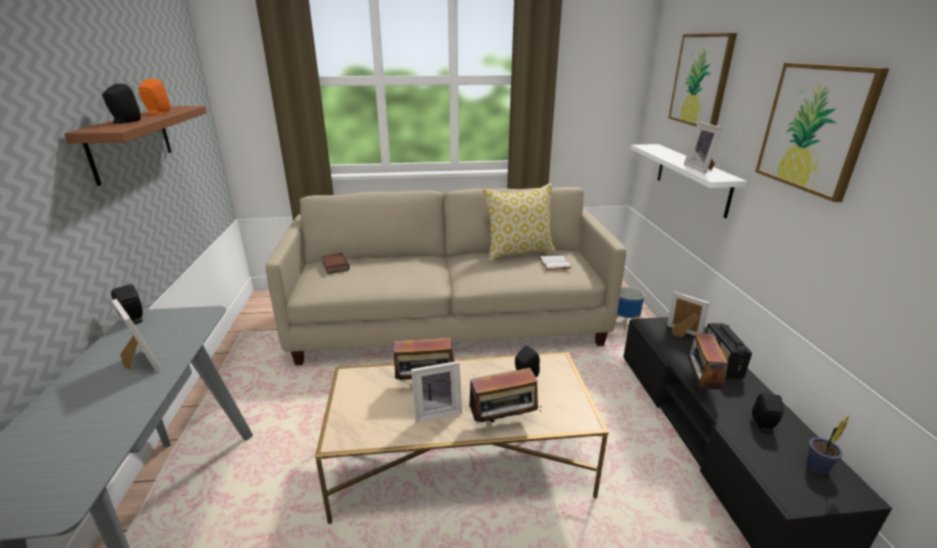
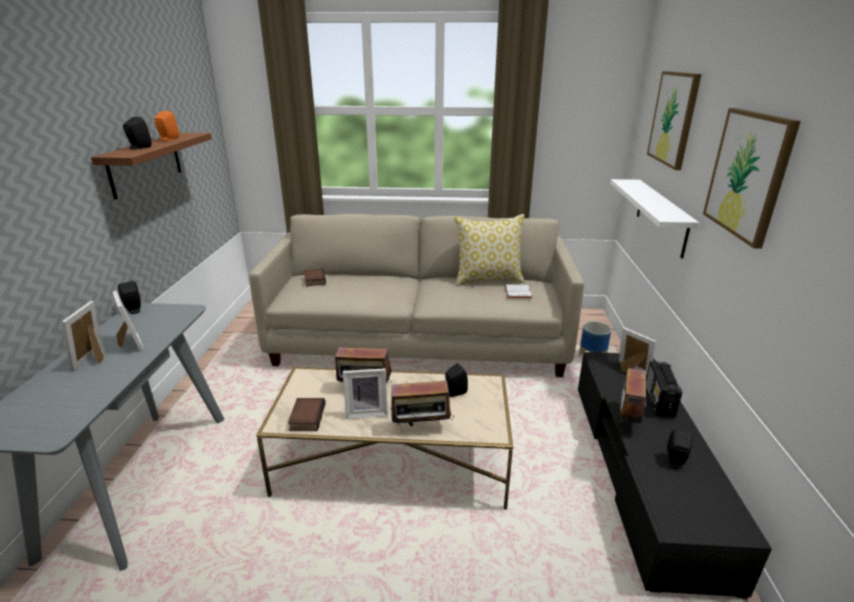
camera: 10 degrees right, 0 degrees up
(369, 426) = (306, 417): none -> book
(700, 168) = (661, 207): picture frame -> picture frame (94, 359)
(815, 469) = (710, 505): potted plant -> none

